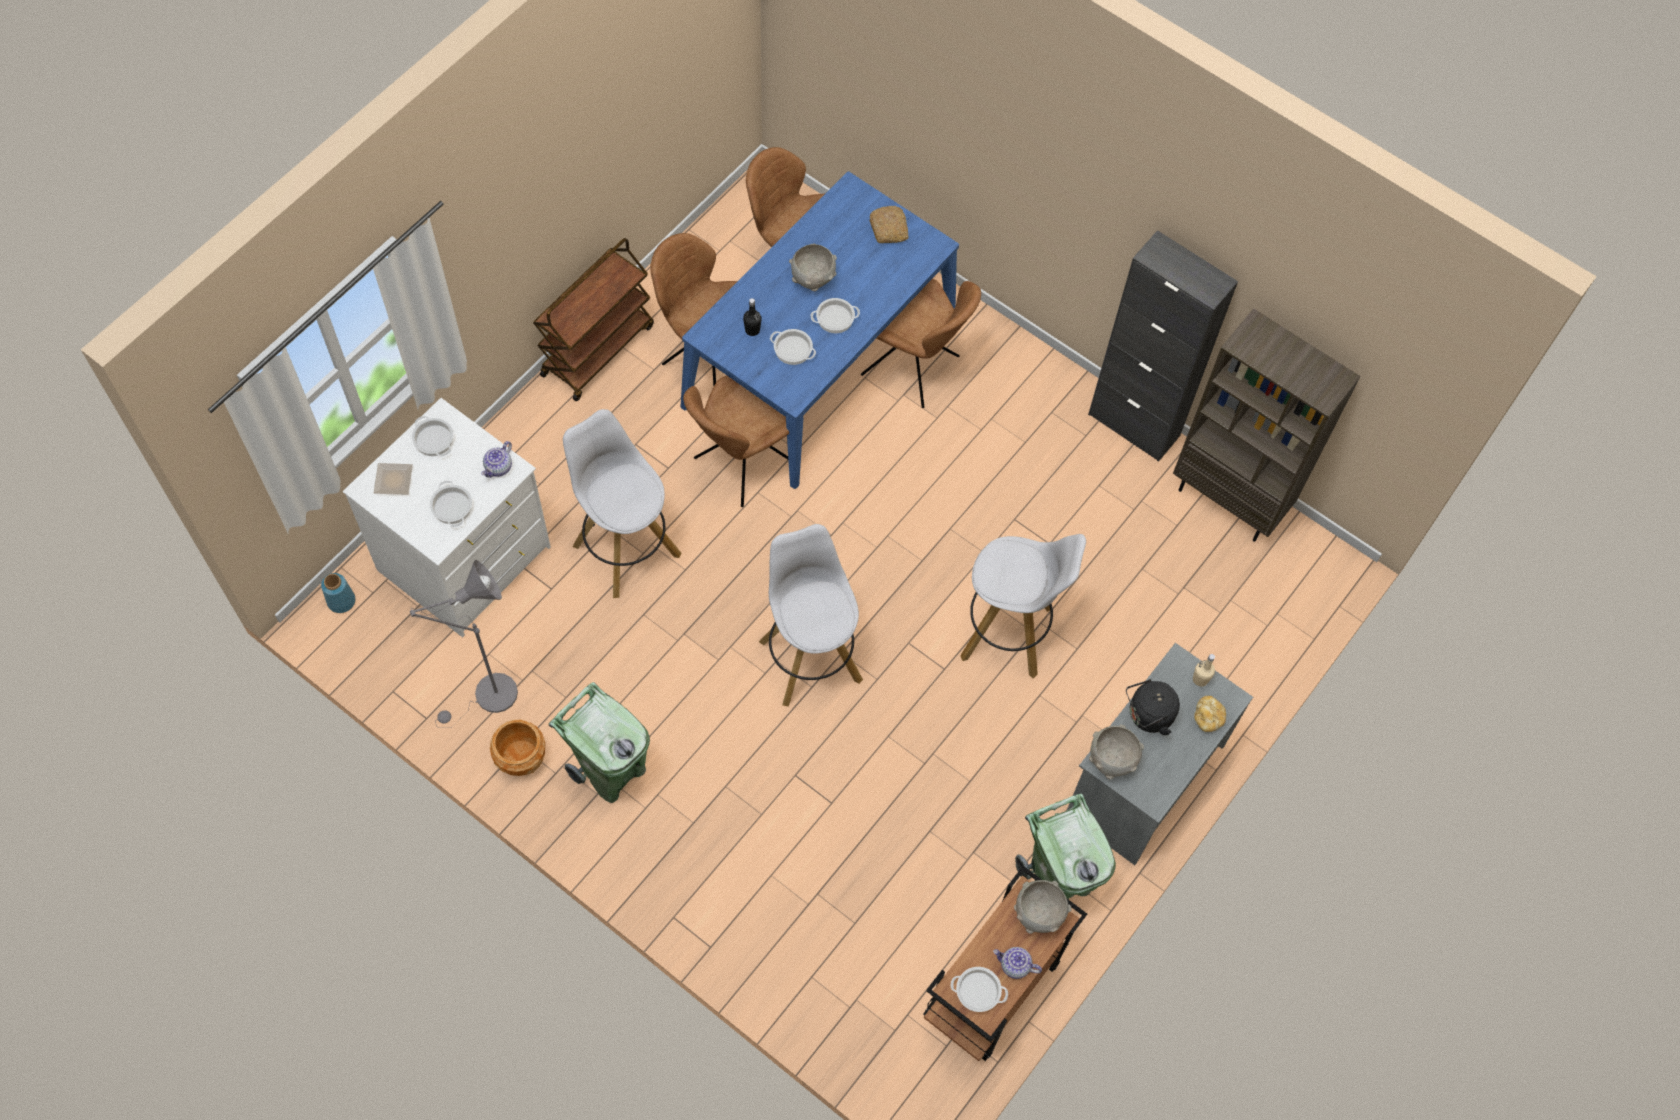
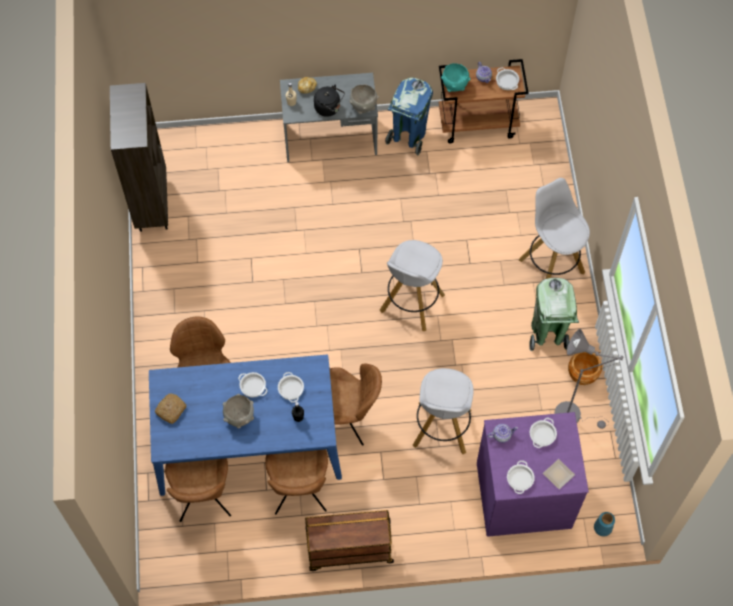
camera: 130 degrees left, 0 degrees up
(466, 560) = (523, 493): white dresser -> purple dresser
(1008, 633) = (314, 238): white stool -> white stool (550, 265)
(1038, 914) = (454, 85): grey bowl -> turquoise bowl
(1057, 880) = (408, 136): green trash can -> blue trash can
(1134, 425) = (147, 273): black cabinet -> none

